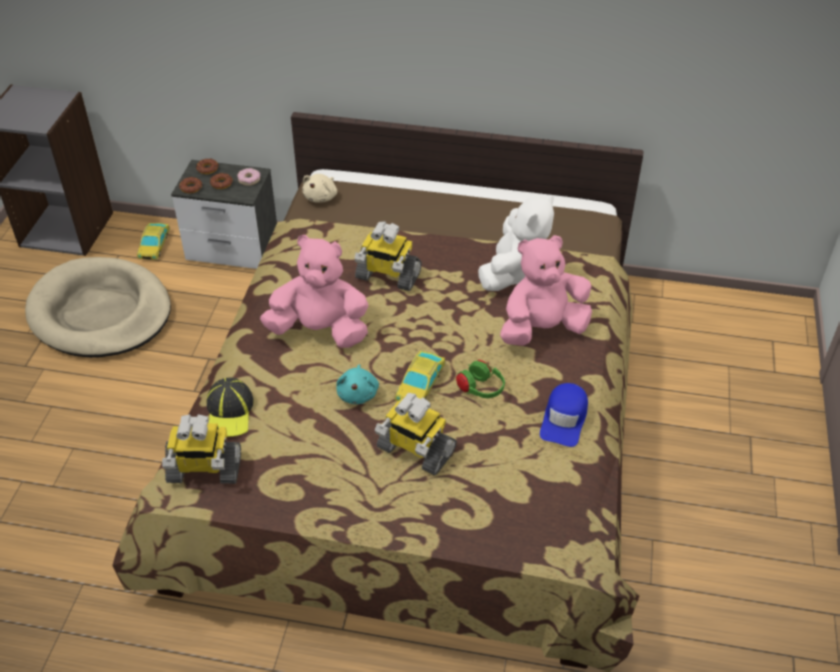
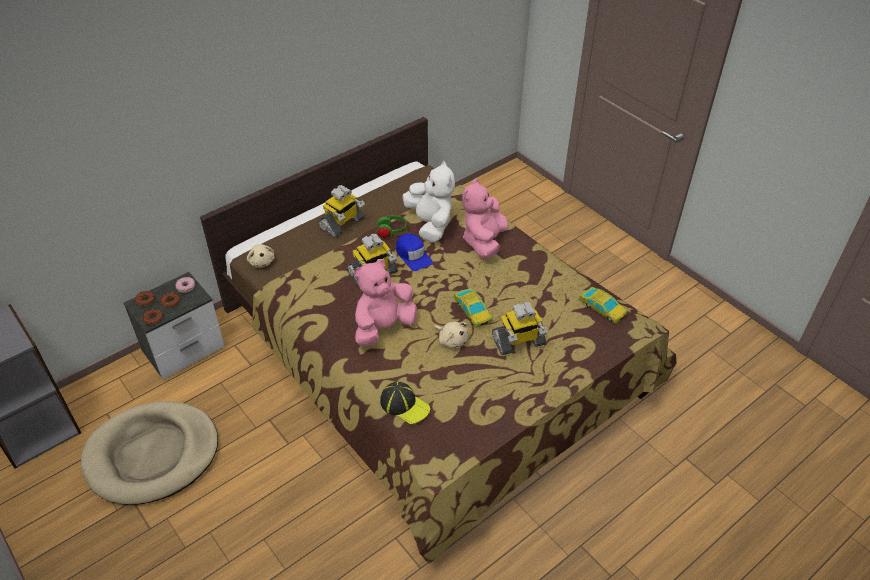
camera: 50 degrees left, 0 degrees up
(154, 245) = (124, 388): toy car -> toy car (602, 308)
(204, 470) = (439, 442): toy robot -> toy robot (342, 224)
(358, 393) = (452, 340): turquoise plush toy -> beige plush toy
(480, 389) = (502, 291): green headphones -> green headphones (391, 232)
(564, 419) = (554, 274): blue cap -> blue cap (413, 255)

